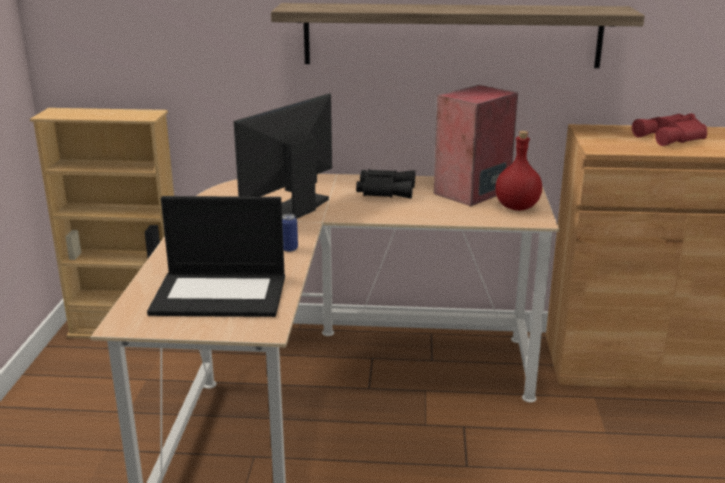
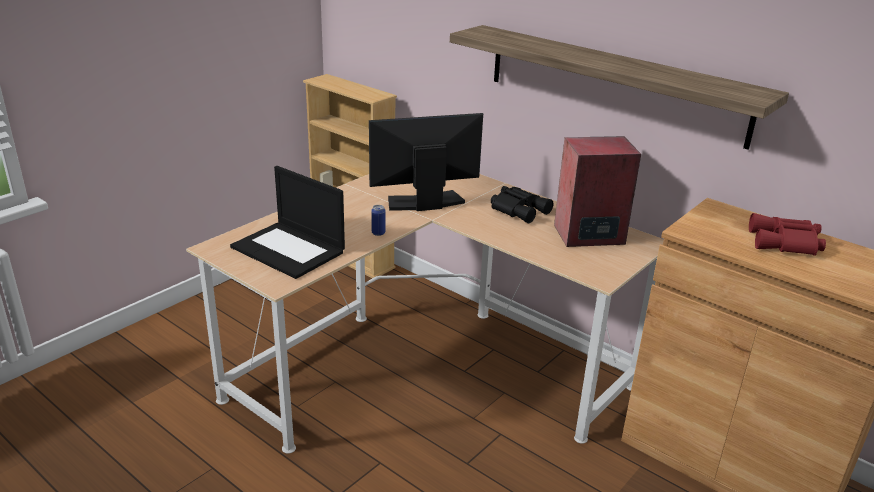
camera: 35 degrees right, 5 degrees up
(517, 207) = (604, 262): red bottle -> none

